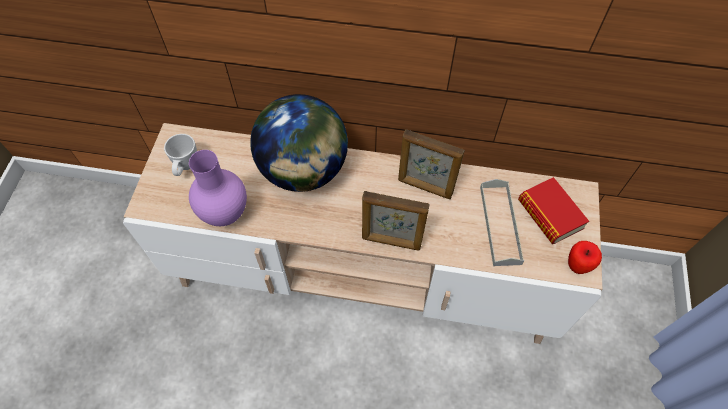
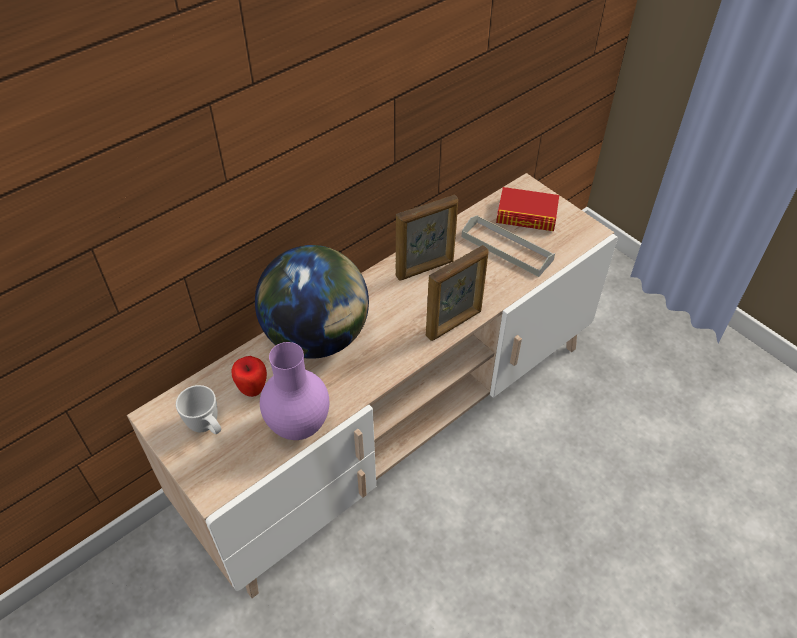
camera: 50 degrees left, 10 degrees down
(577, 266) = (583, 231): apple -> apple (253, 389)

